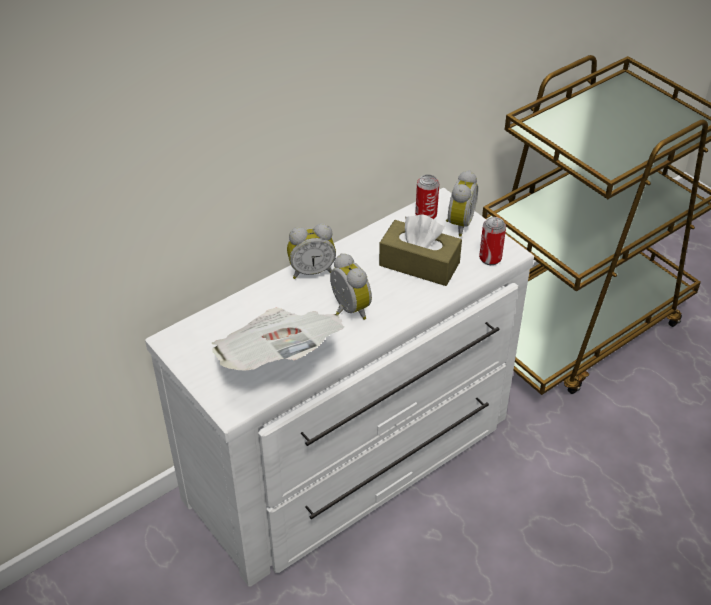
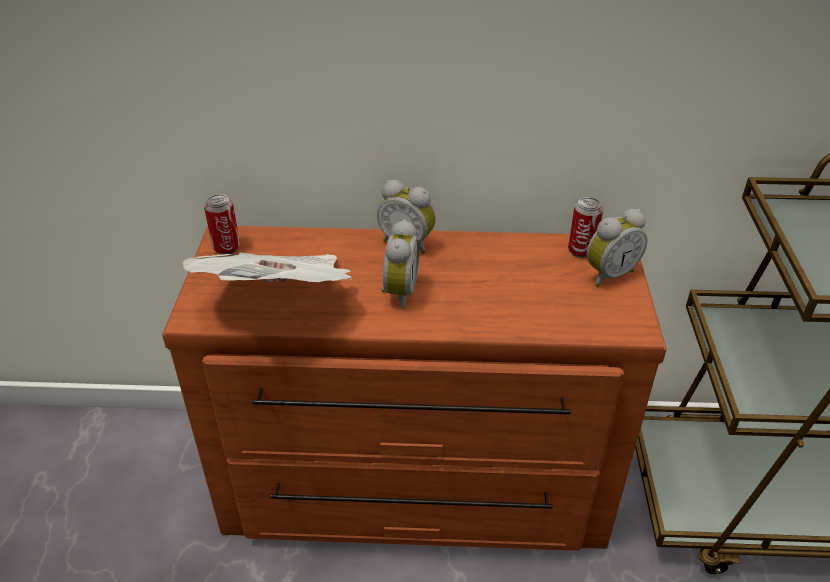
camera: 40 degrees right, 5 degrees down
(354, 462) = (415, 489): white dresser -> brown dresser
(419, 264) = (520, 290): brown tissue box -> none
(490, 258) = (606, 324): can -> can (226, 247)

